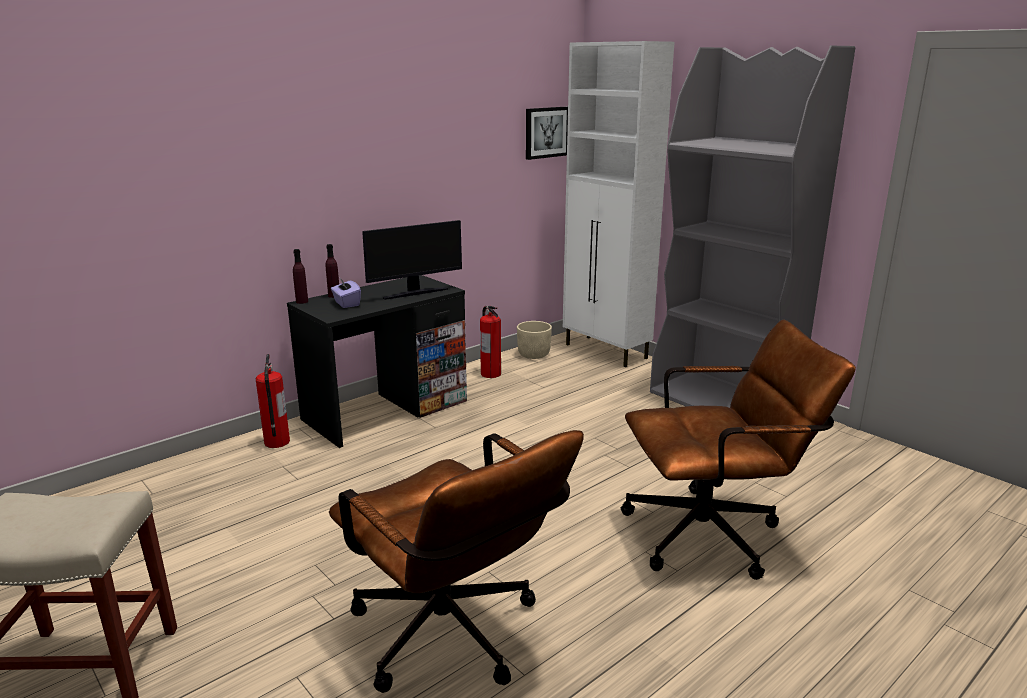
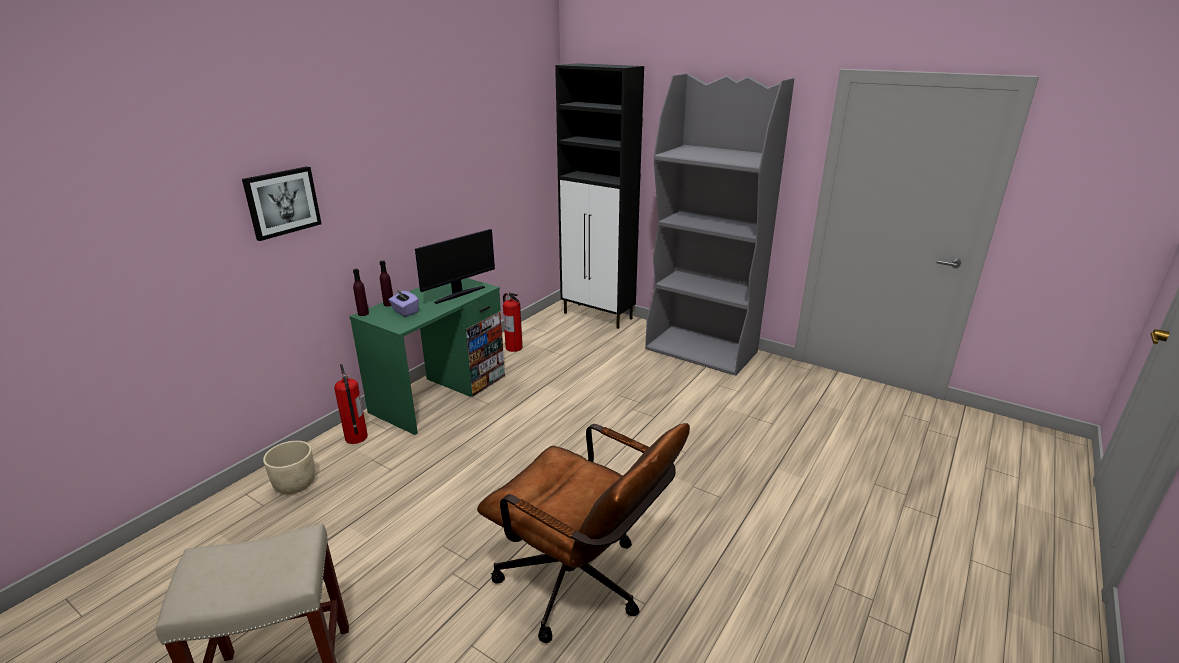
camera: 15 degrees left, 5 degrees up
(385, 410) = (439, 393): black desk -> green desk
(534, 355) = (542, 325): beige planter -> beige planter (295, 484)
(546, 132) = (537, 140): picture -> picture (282, 202)
(606, 352) = (598, 316): white cabinet -> black cabinet
(715, 533) = (735, 462): brown office chair -> none

